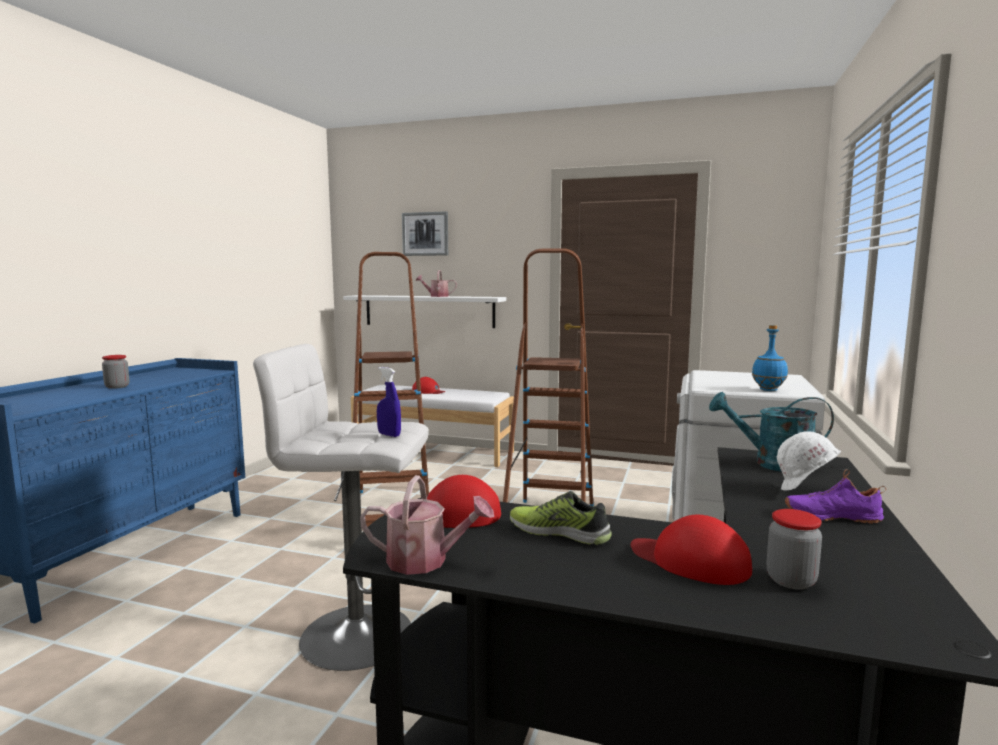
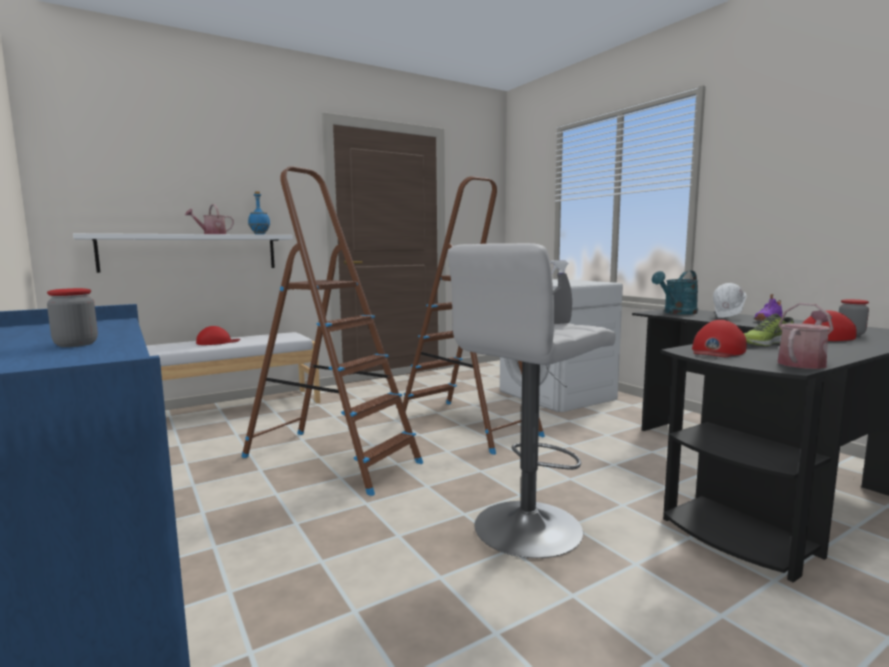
camera: 50 degrees left, 0 degrees up
(389, 435) = (558, 323): blue spray bottle -> grey spray bottle
(425, 234) = (180, 162): picture -> none
(769, 390) = (590, 283): blue bottle -> blue bottle (260, 234)

